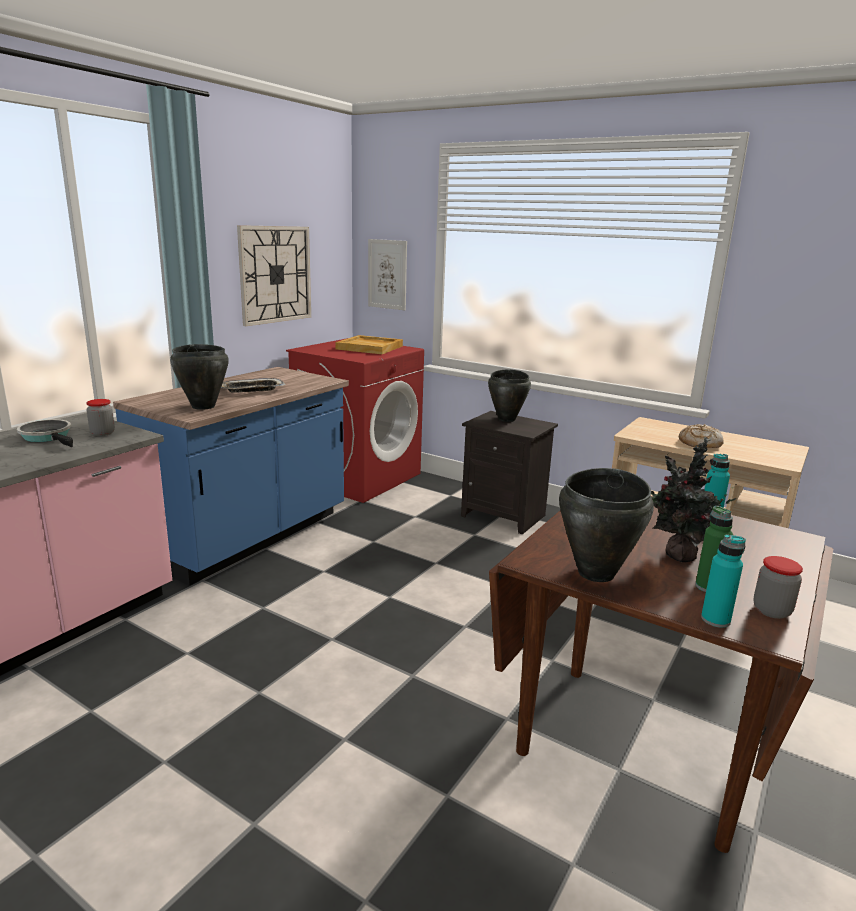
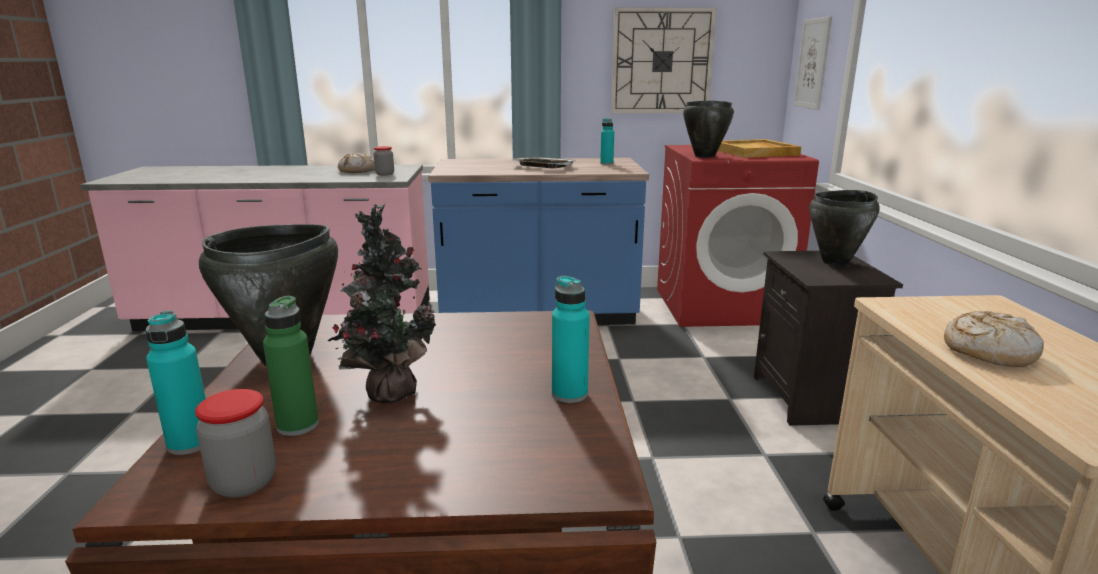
camera: 55 degrees right, 0 degrees up
(48, 437) = (358, 171): frying pan -> bread
(203, 406) = (471, 169): black cooking pot -> black cooking pot (704, 156)
(286, 376) = (606, 163): none -> turquoise bottle

